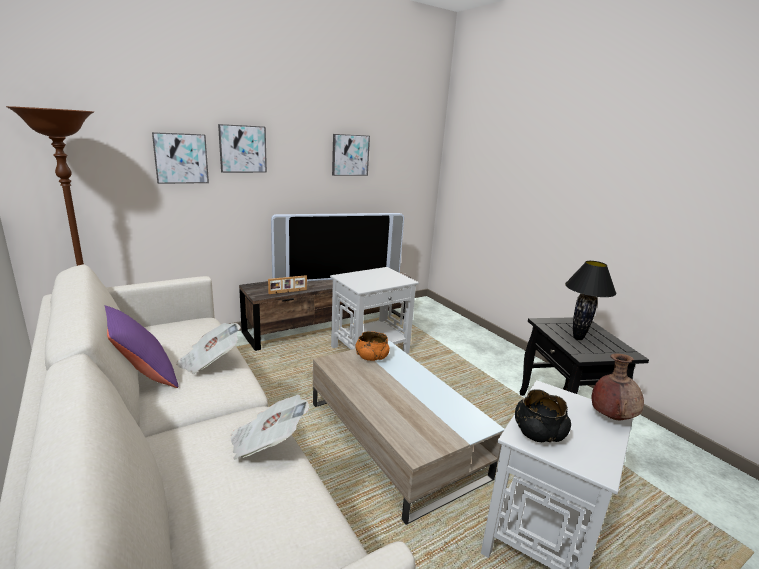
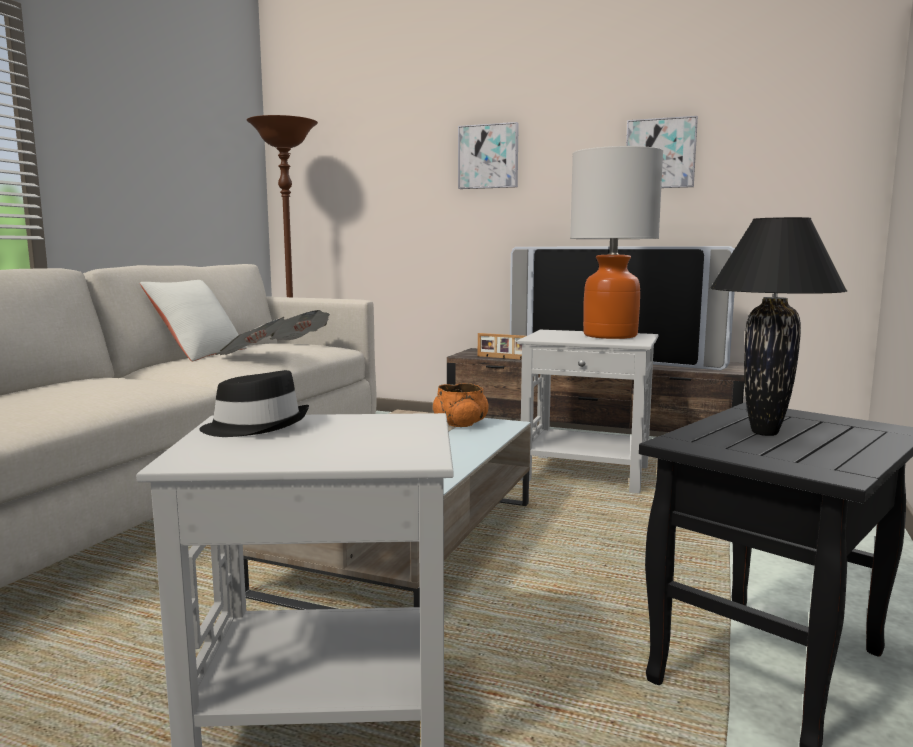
camera: 55 degrees right, 10 degrees down
(141, 375) = (198, 353): purple pillow -> white pillow
(181, 158) = (417, 173): picture -> none
(267, 442) = (129, 387): newspaper -> newspaper (300, 343)
(380, 275) = (610, 336): none -> table lamp
(538, 433) = (256, 426): black bowl -> black hat
(611, 417) = (398, 455): brown vase -> none

